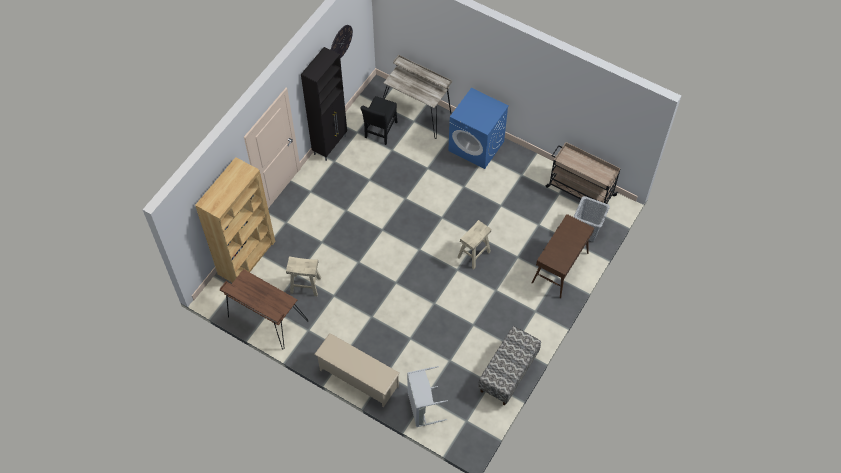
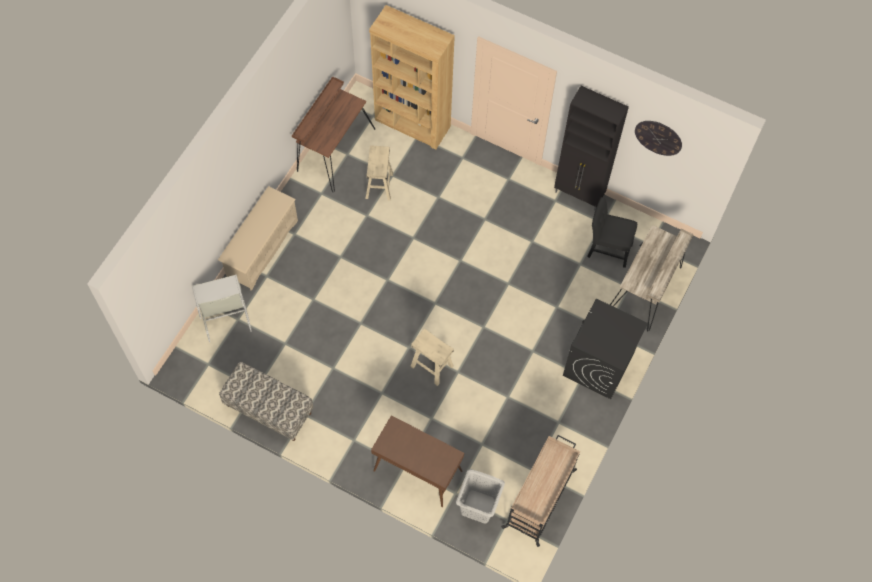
camera: 85 degrees right, 5 degrees up
(476, 146) = (598, 365): blue washing machine -> black washing machine

